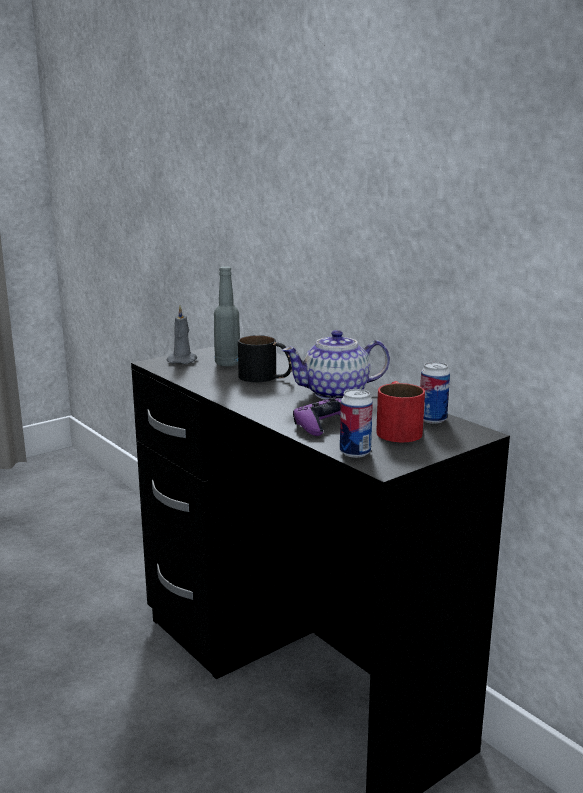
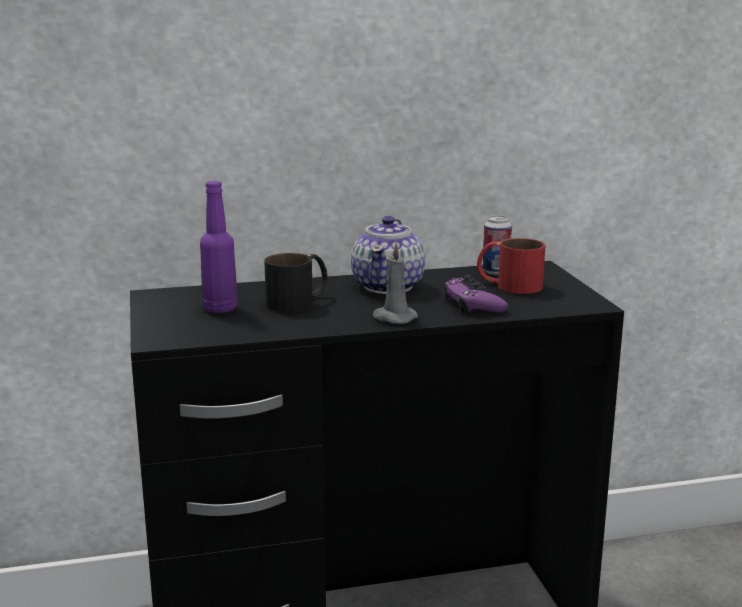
camera: 65 degrees left, 0 degrees up
(183, 360) = (171, 326): grey candle -> grey candle (393, 318)
(227, 363) = (220, 309): grey bottle -> purple bottle
(355, 453) = (555, 307): can -> none

